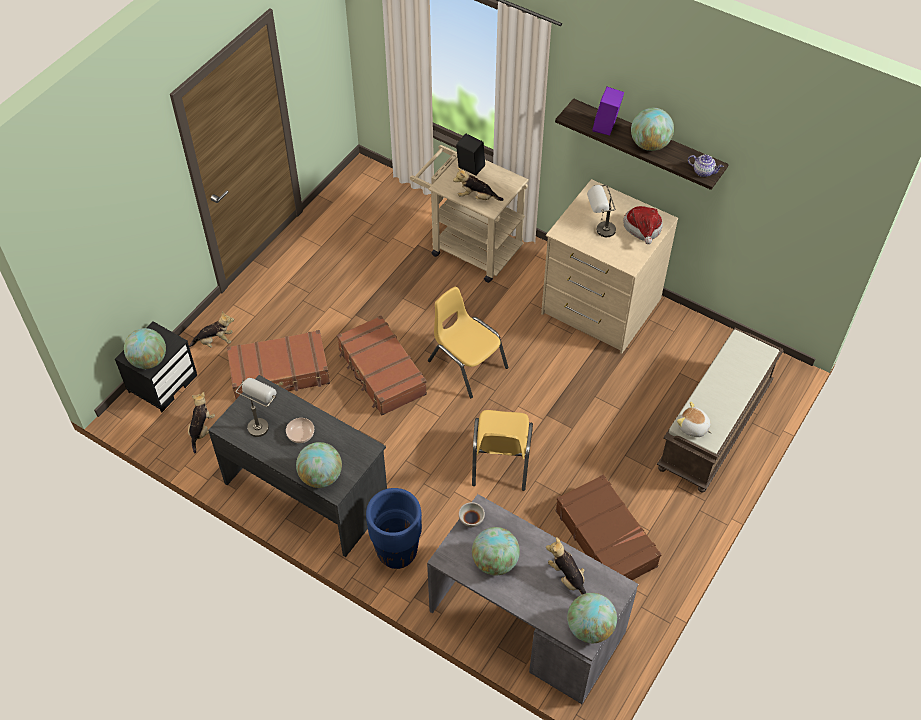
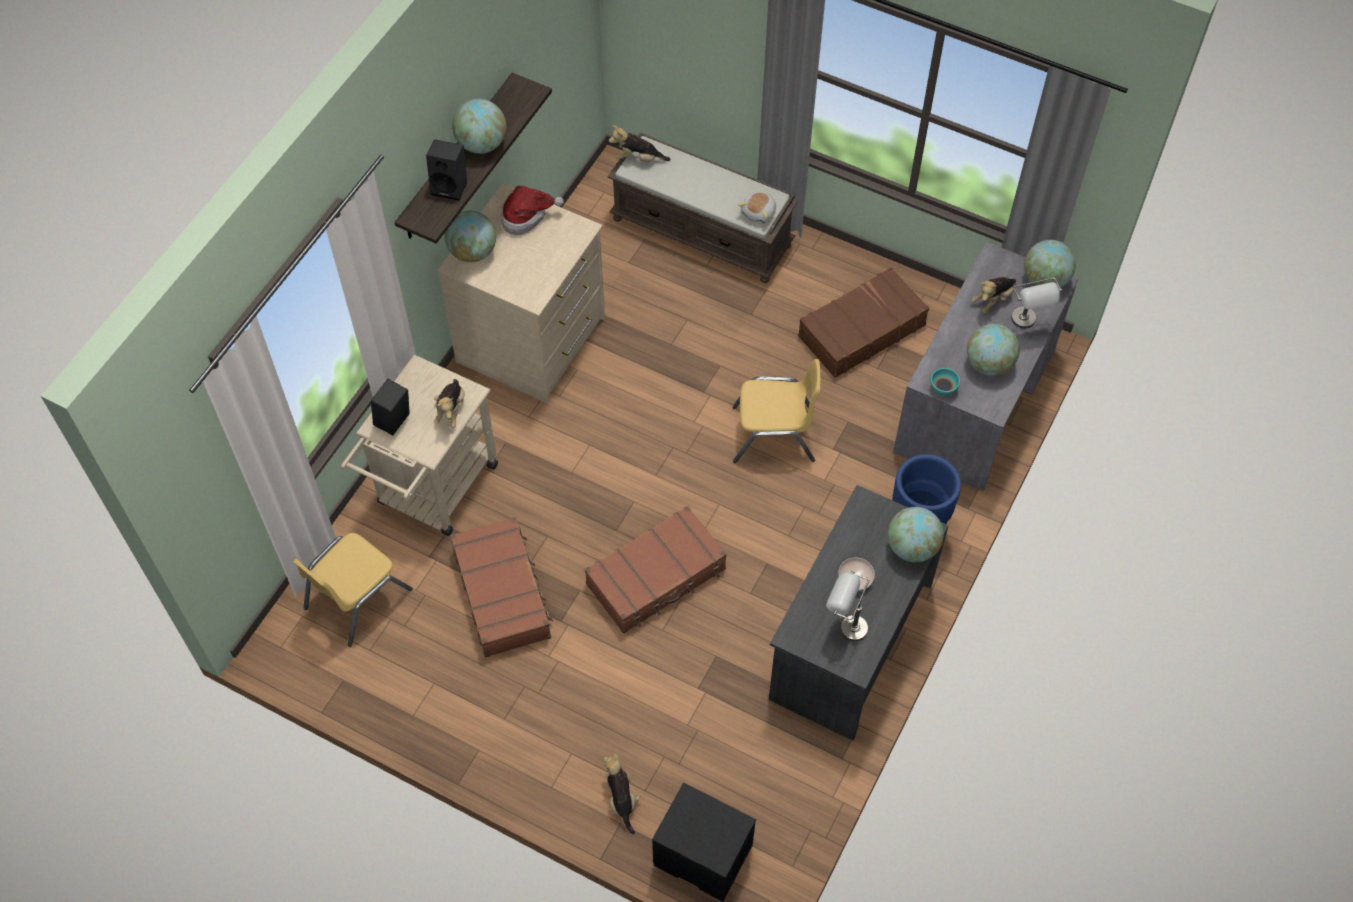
camera: 95 degrees left, 5 degrees up
(149, 360) = (724, 827): globe -> globe (473, 252)
(202, 430) = (774, 786): plush toy -> plush toy (638, 159)
(280, 373) = (669, 702): brown suitcase -> brown suitcase (503, 593)
(467, 364) = (635, 480): yellow chair -> yellow chair (356, 598)
(471, 521) = (943, 389): white bowl -> turquoise bowl
(599, 231) = (530, 259): grey table lamp -> grey table lamp (1027, 325)
(606, 127) = (451, 186): purple speaker -> black speaker
(703, 172) = (527, 94): teapot -> none

